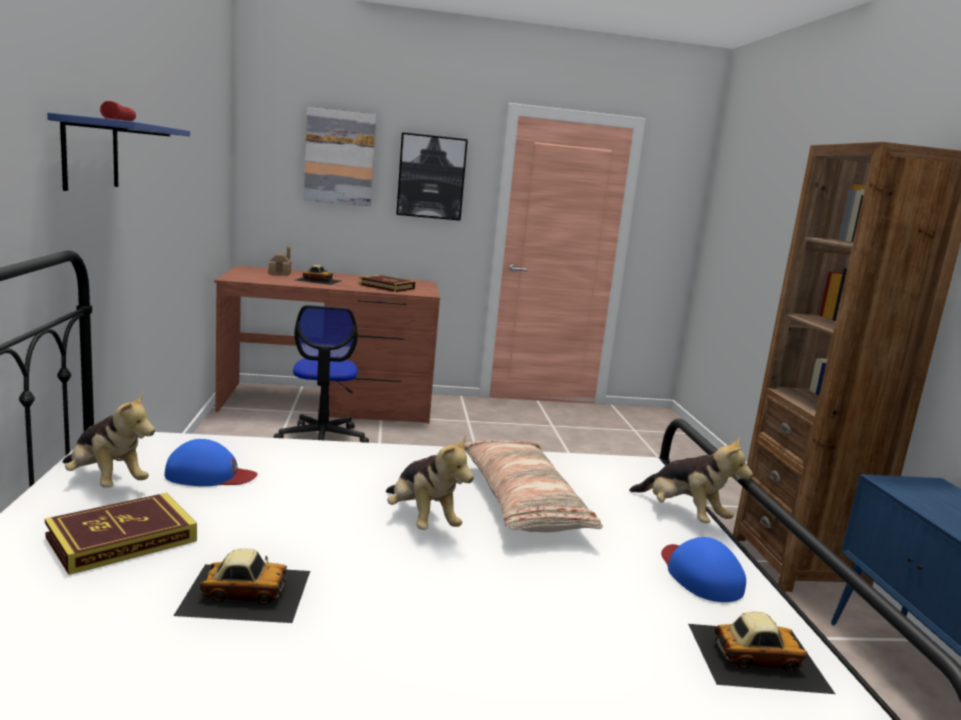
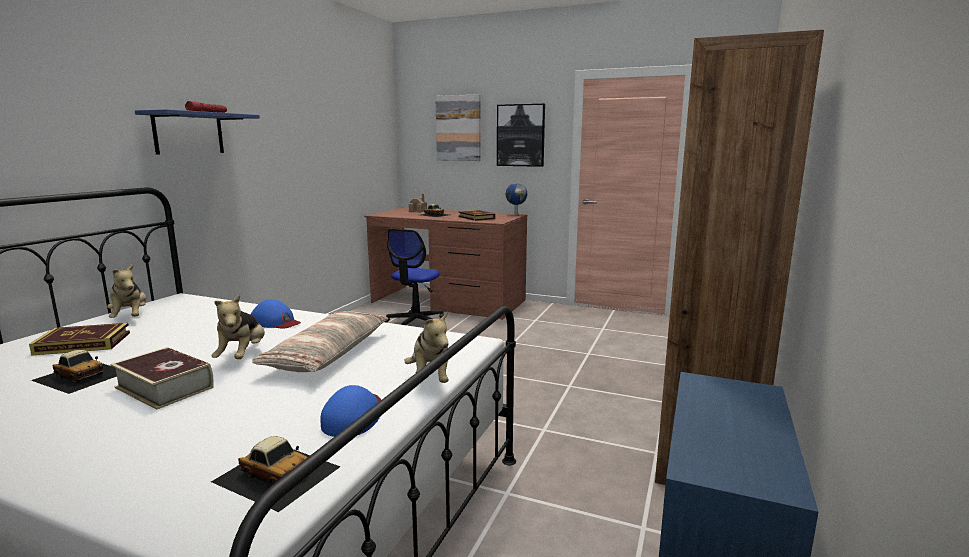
camera: 30 degrees right, 0 degrees up
(209, 475) = (184, 319): blue cap -> blue cap (276, 322)
(414, 584) = (164, 387): none -> book
(424, 282) = (515, 215): none -> globe

